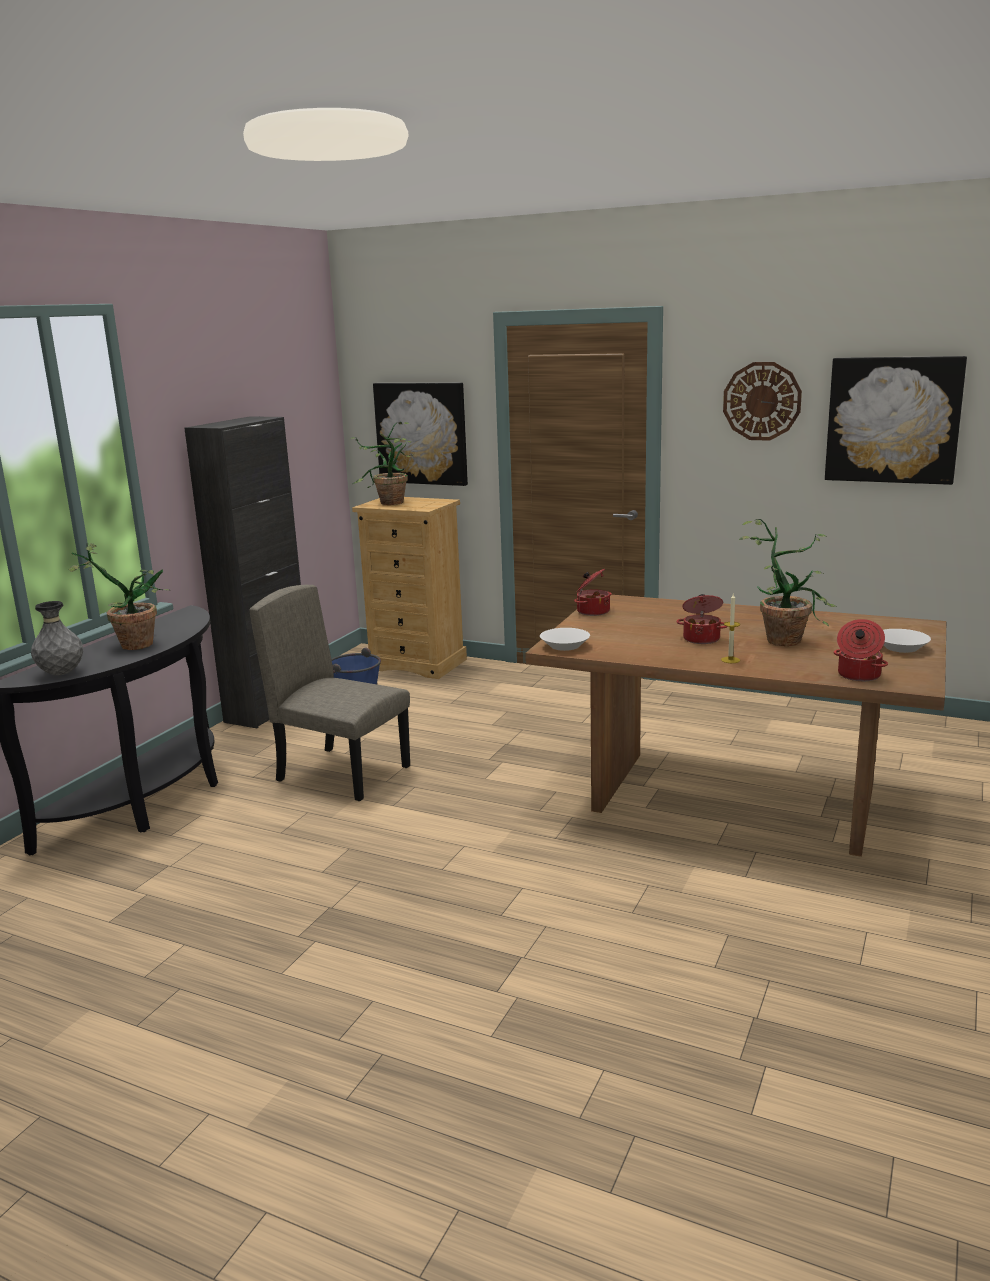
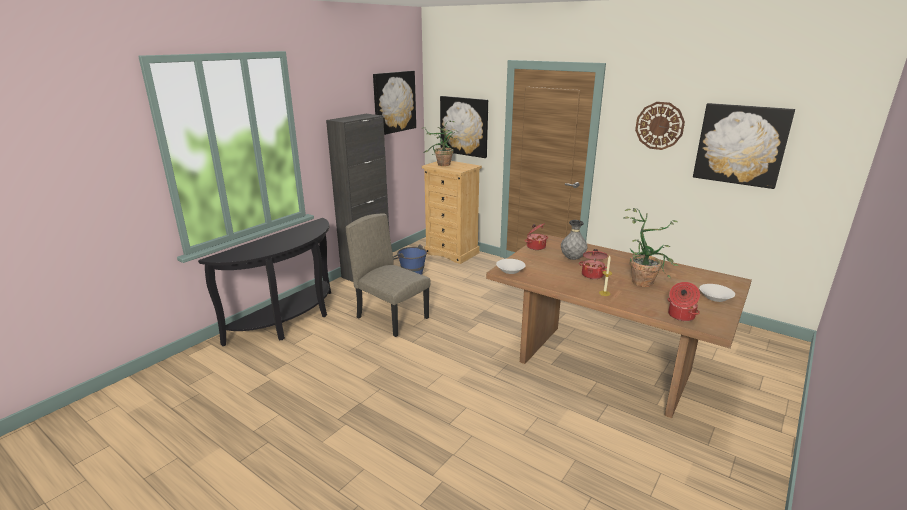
camera: 10 degrees right, 5 degrees up
(61, 674) = (239, 256): grey vase -> grey vase (572, 258)
(128, 644) = (280, 240): potted plant -> none
(293, 397) = (394, 102): none -> picture

